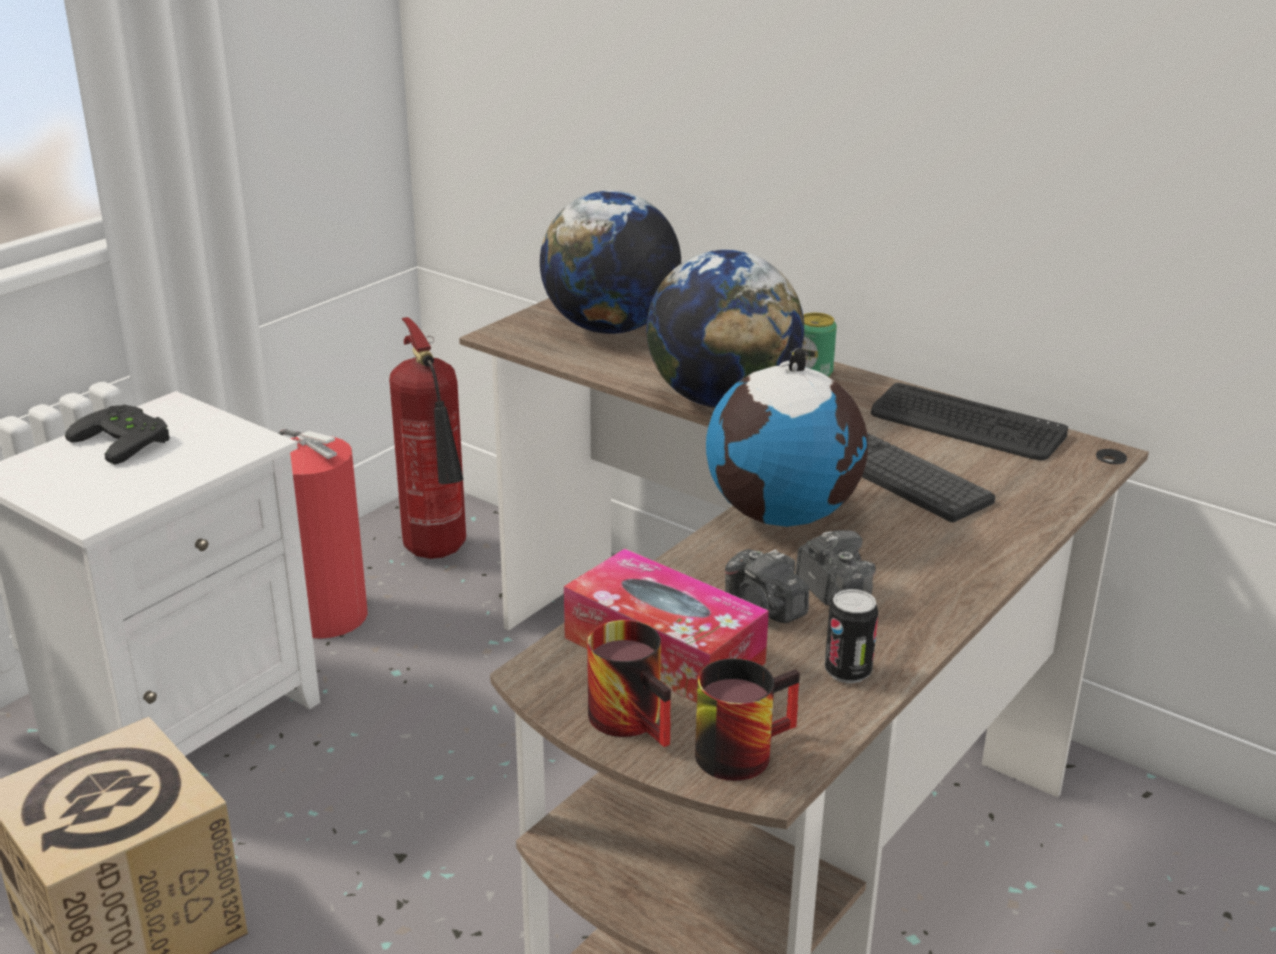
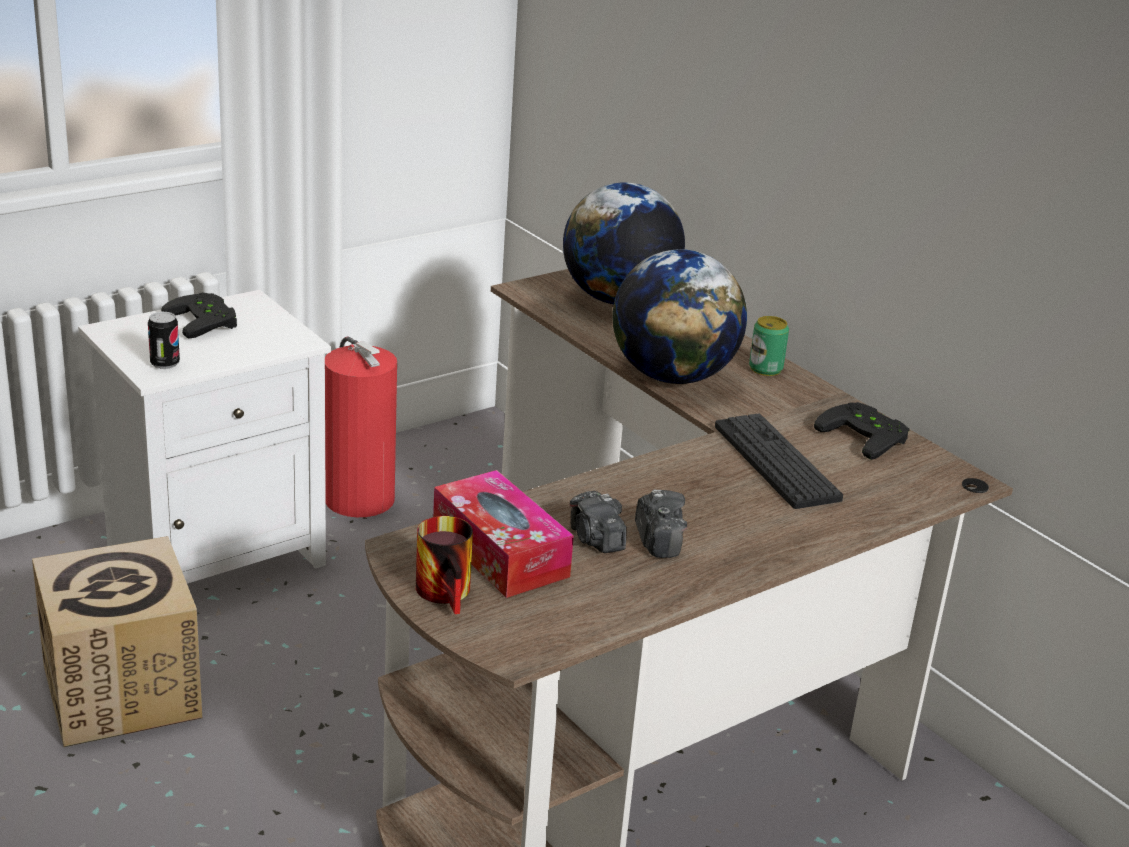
camera: 15 degrees right, 0 degrees up
(439, 554) = (472, 469): fire extinguisher -> none
(740, 747) = (512, 628): mug -> none
(784, 515) = (660, 475): globe -> none
(847, 671) = (628, 597): can -> can (165, 364)
(966, 425) = (867, 435): keyboard -> black game controller

